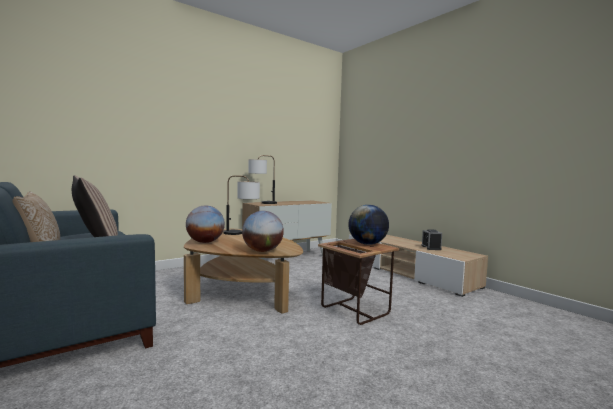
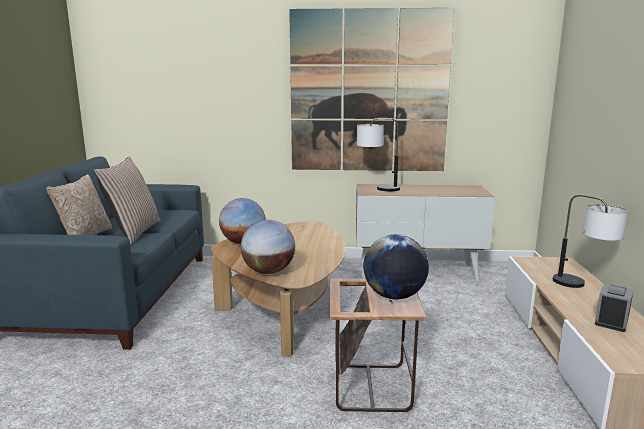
camera: 40 degrees right, 10 degrees up
(241, 234) = (309, 234): table lamp -> table lamp (583, 286)
(247, 139) = (369, 92): none -> picture

